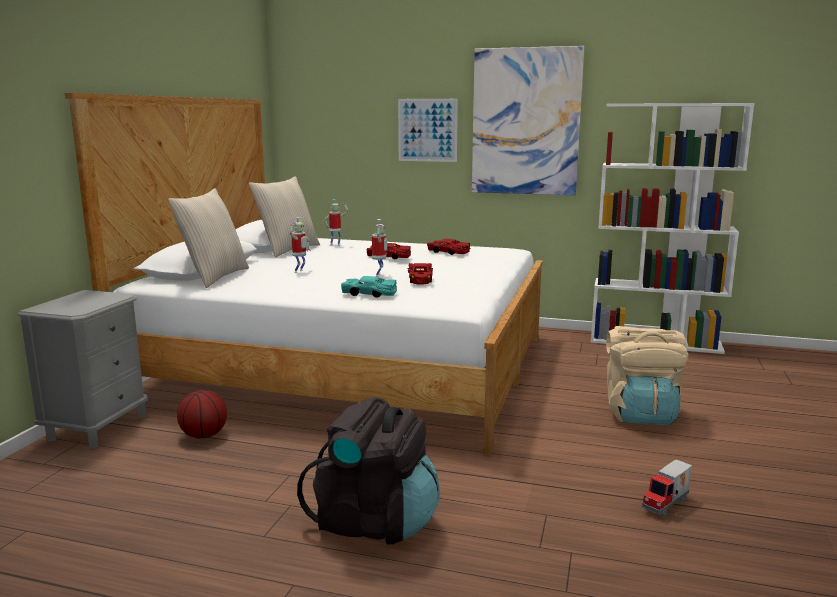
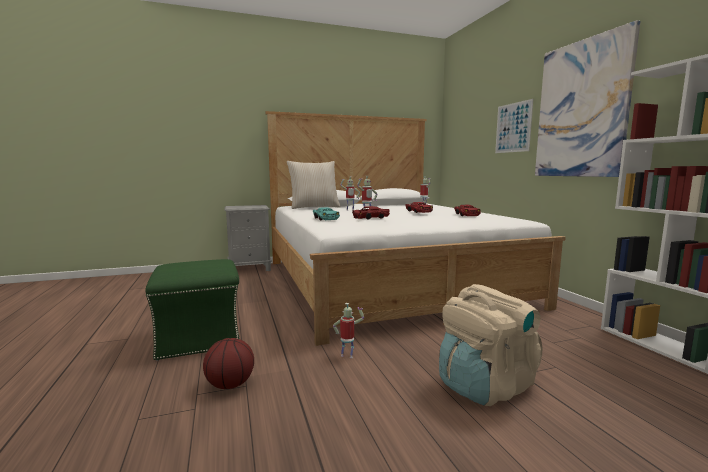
camera: 55 degrees right, 5 degrees down
(204, 435) = (262, 283): basketball -> basketball (230, 385)
(287, 250) = (391, 205): beige pillow -> none
(374, 522) = (200, 338): black backpack -> green ottoman
(532, 447) = (347, 355): none -> toy robot
(667, 505) = (307, 439): toy truck -> none

